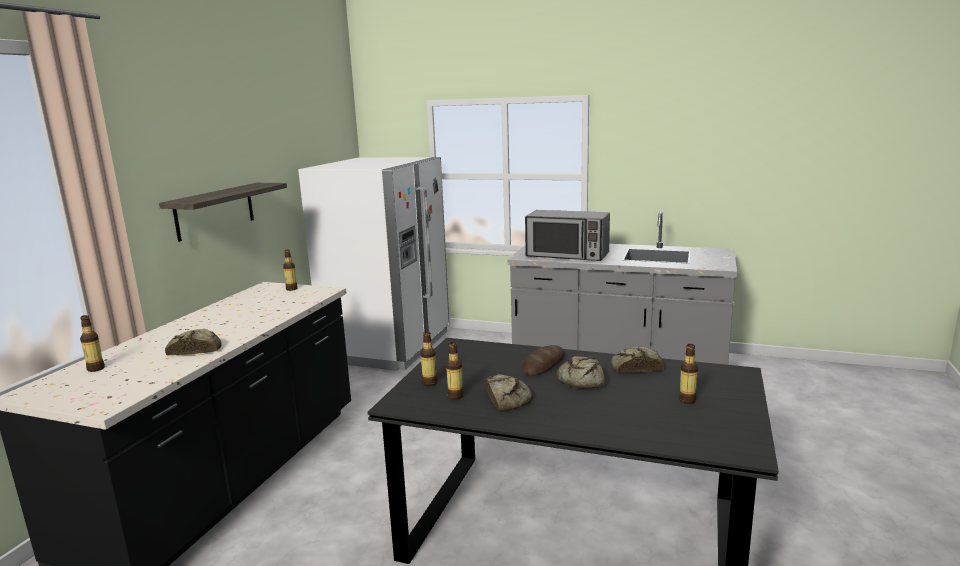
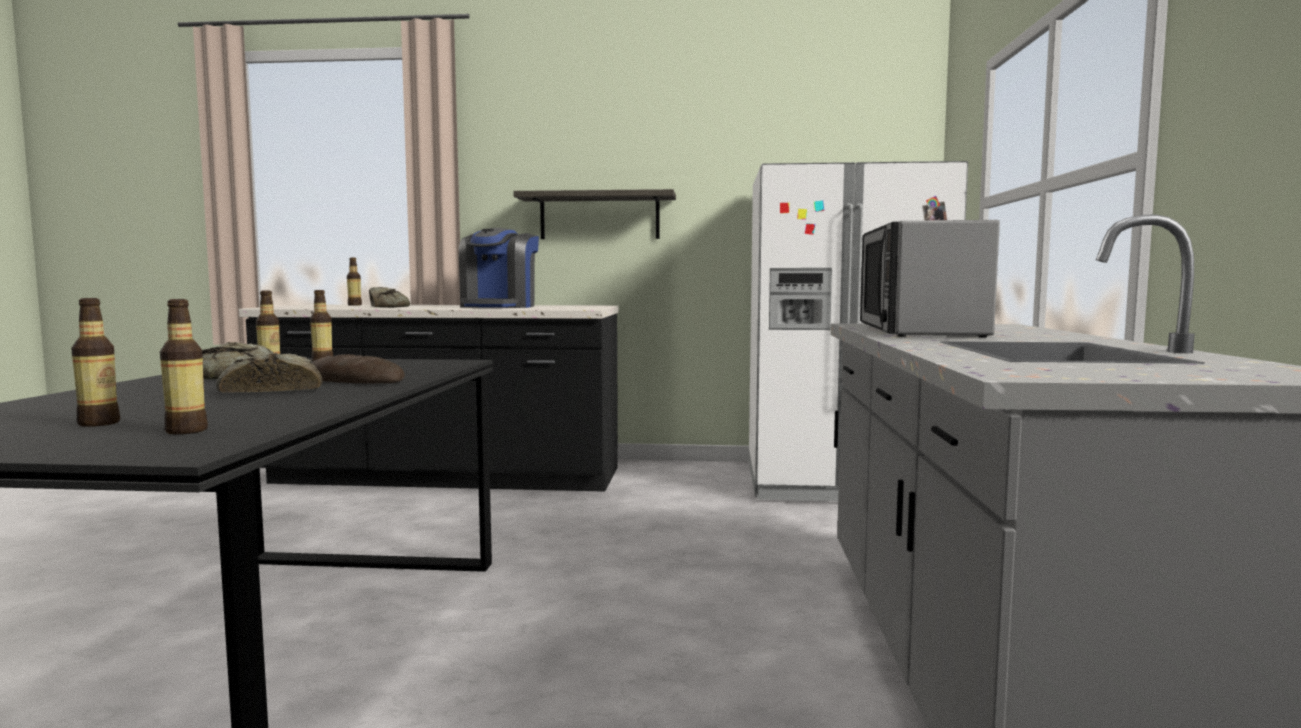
camera: 75 degrees right, 10 degrees down
(250, 312) = (499, 306): none -> coffee machine
(291, 289) = (588, 306): bottle -> bottle (186, 431)
(635, 367) = (300, 405): bread -> none

